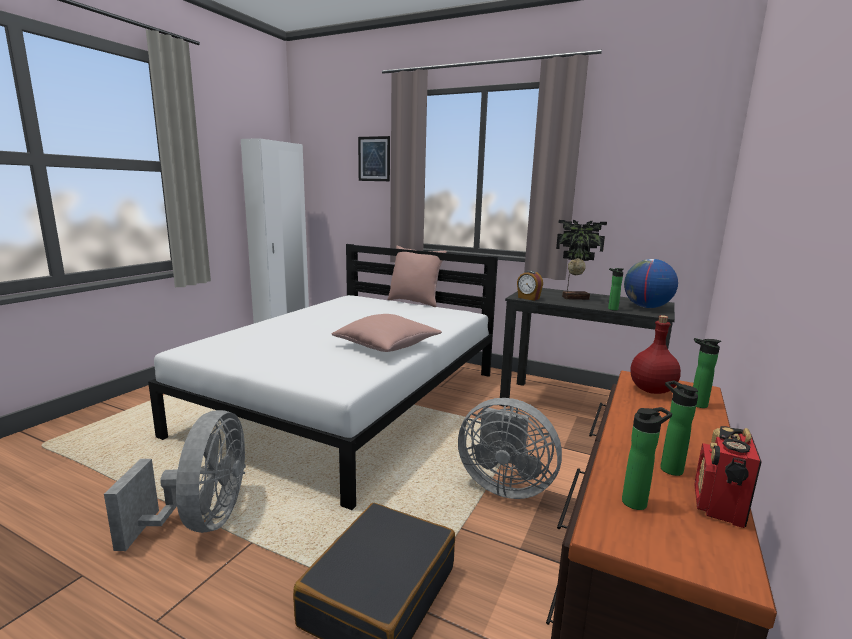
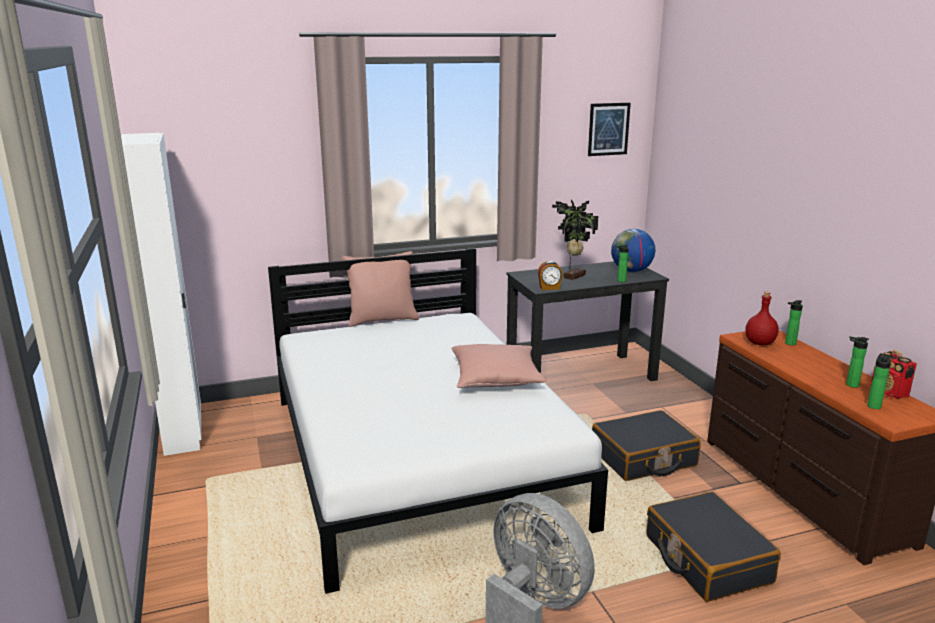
camera: 45 degrees left, 5 degrees up
(374, 159) = (281, 145): picture -> picture (608, 129)
(504, 485) = (643, 458): grey fan -> black suitcase

